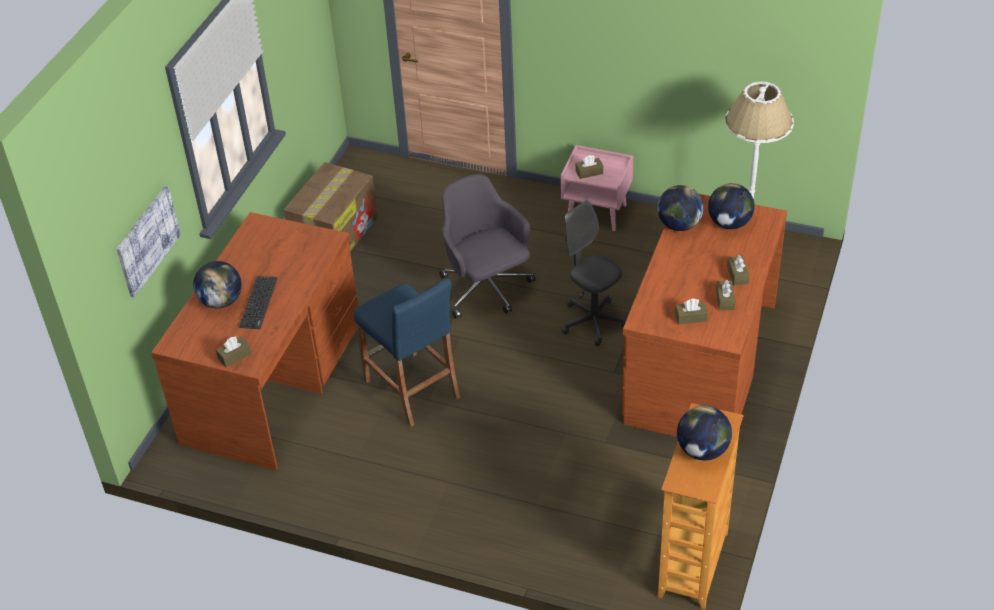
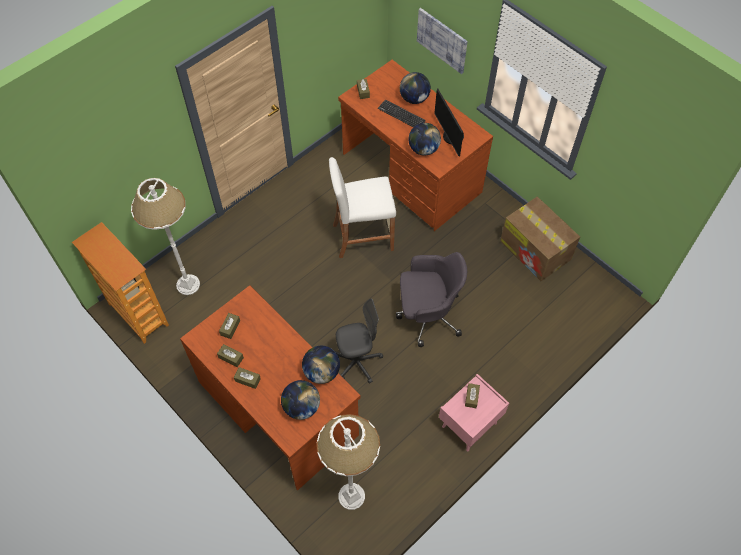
camera: 115 degrees right, 15 degrees up
(273, 245) = (451, 137): none -> monitor
(411, 389) = (363, 237): blue stool -> white stool
(609, 534) = (188, 285): none -> white floor lamp
(702, 450) = (109, 255): globe -> globe (423, 149)

